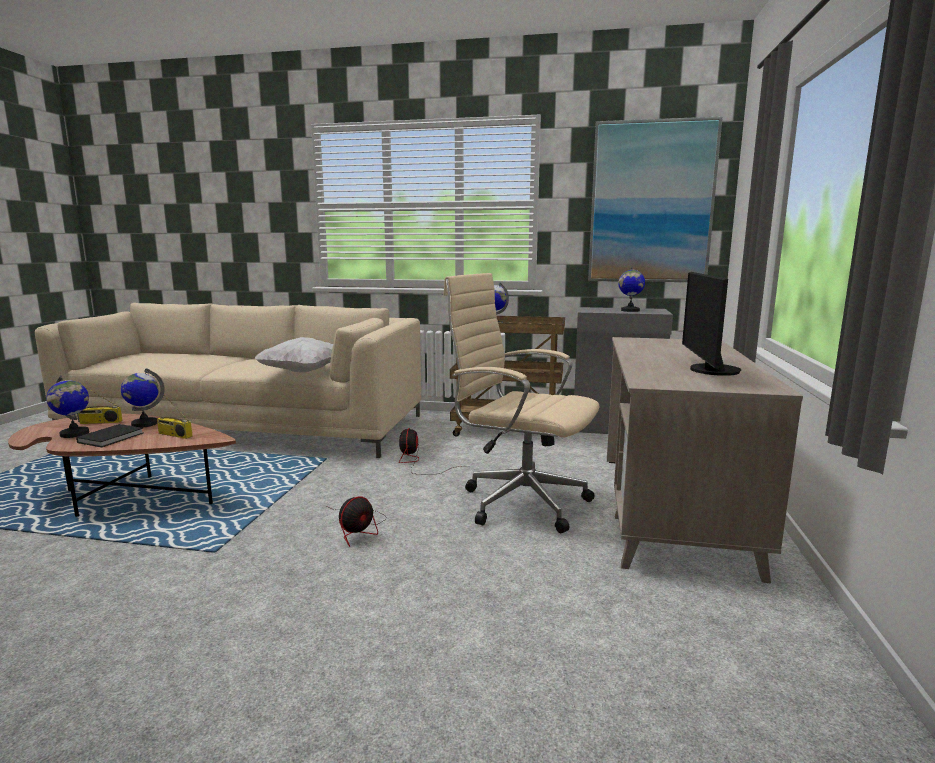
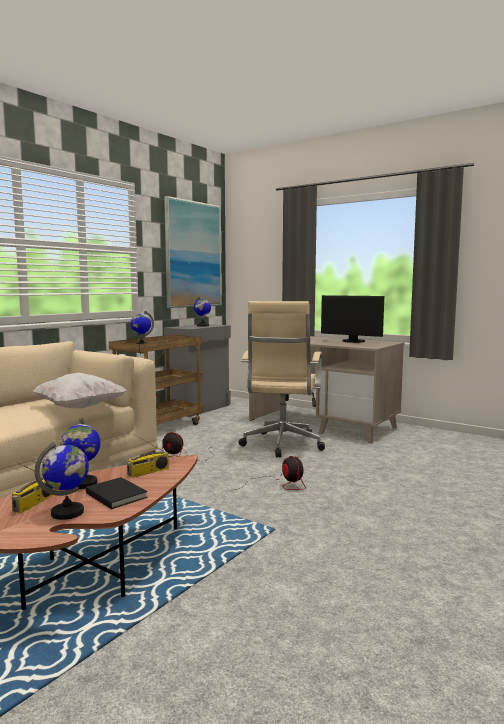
camera: 65 degrees left, 5 degrees down
(519, 502) = (282, 445): beige office chair -> beige office chair turned 45 degrees counterclockwise

